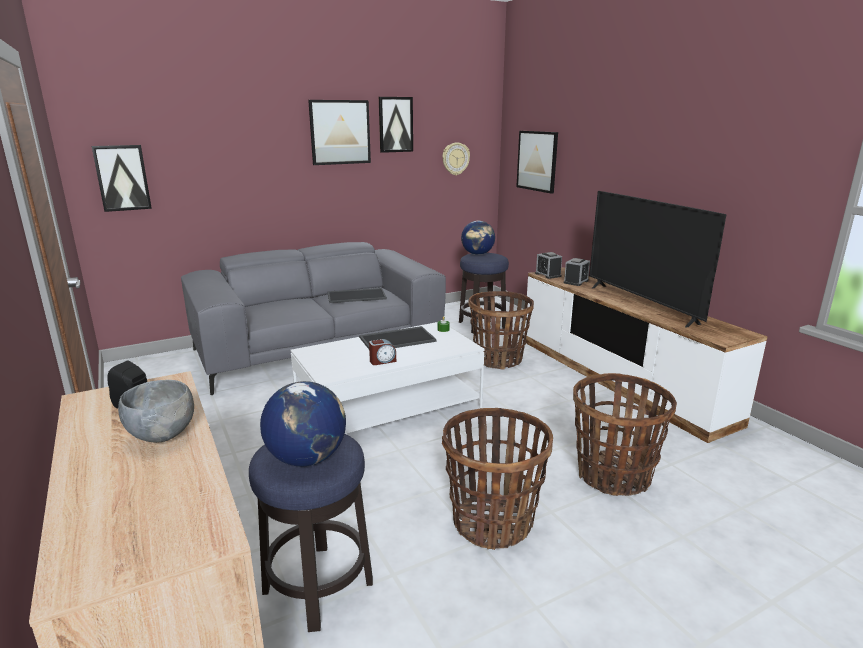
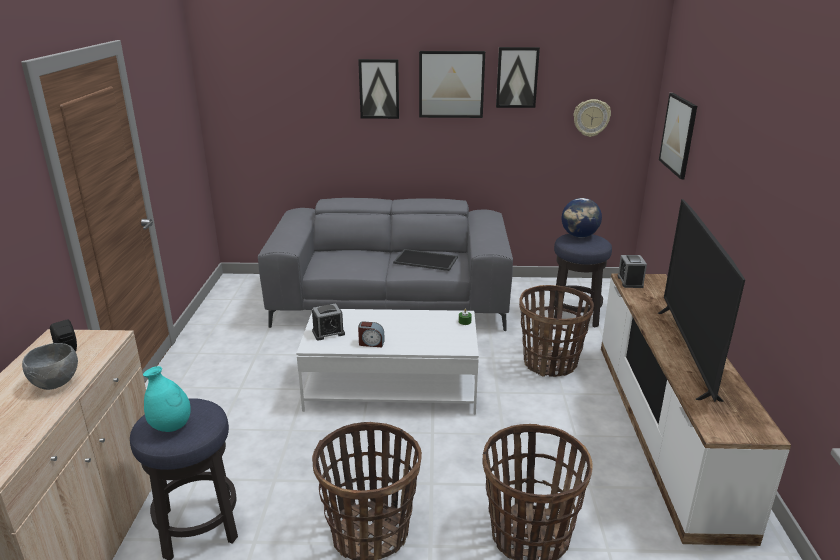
camera: 30 degrees right, 5 degrees up
(122, 178) = (245, 120): picture -> picture (379, 89)
(307, 458) = (171, 427): globe -> turquoise vase
(397, 339) = (411, 321): tray -> none
(576, 282) = (650, 299): alarm clock -> alarm clock (328, 333)

